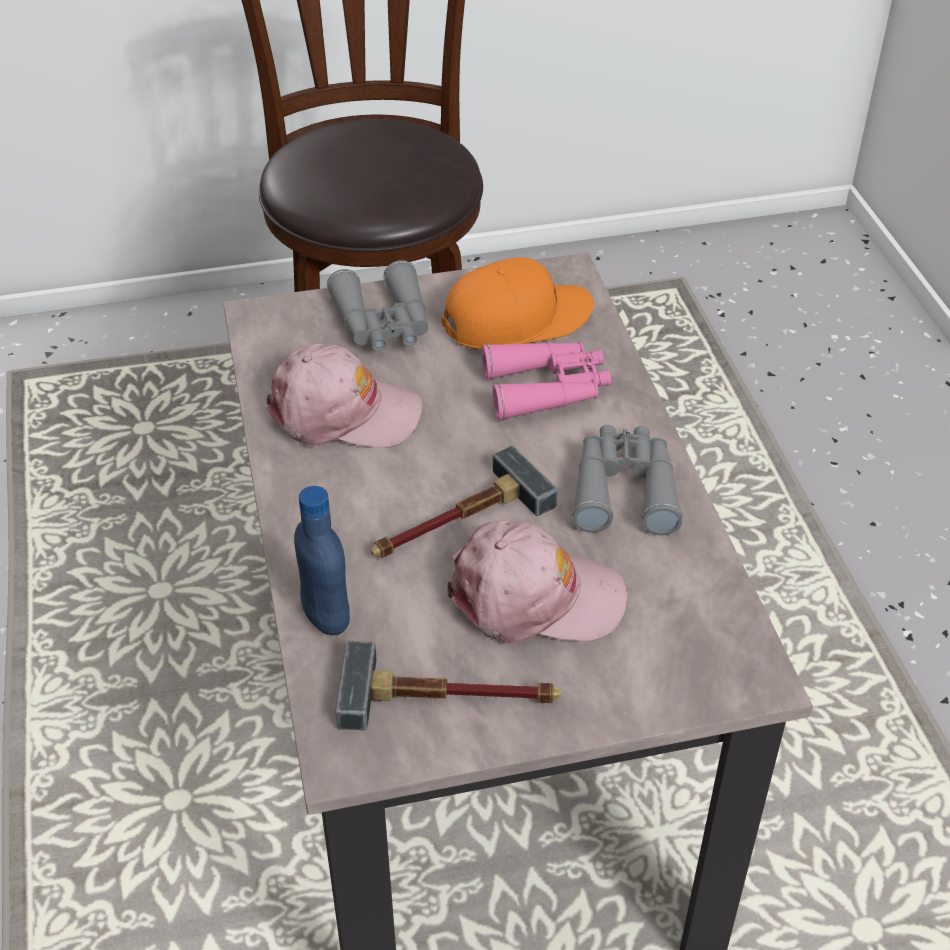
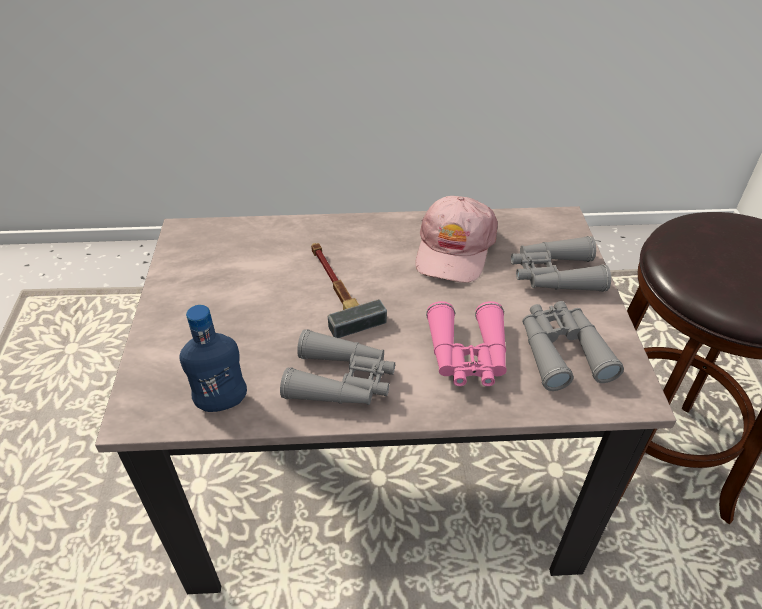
camera: 100 degrees right, 0 degrees up
(326, 617) = (279, 231): blue bottle -> blue bottle (222, 402)
(451, 698) = (199, 271): hammer -> none
(517, 319) = (561, 351): orange cap -> grey binoculars
(535, 597) = (256, 316): pink cap -> none

